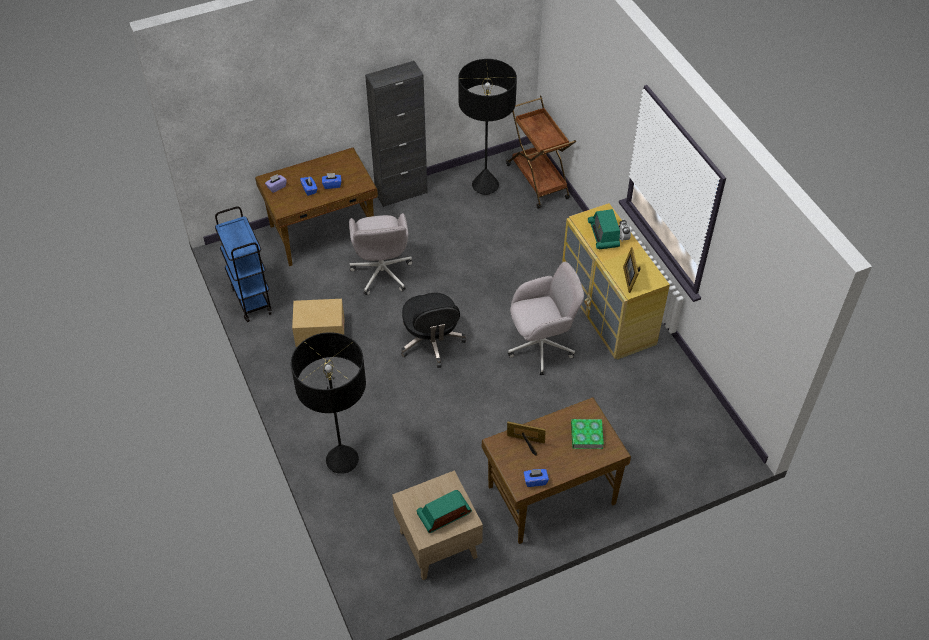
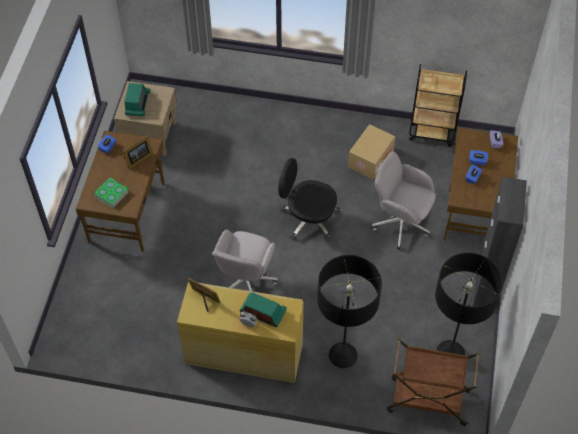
camera: 125 degrees right, 5 degrees up
(251, 301) = (432, 134): blue cart -> brown cart
(342, 461) = (250, 119): black floor lamp -> black floor lamp (342, 357)

